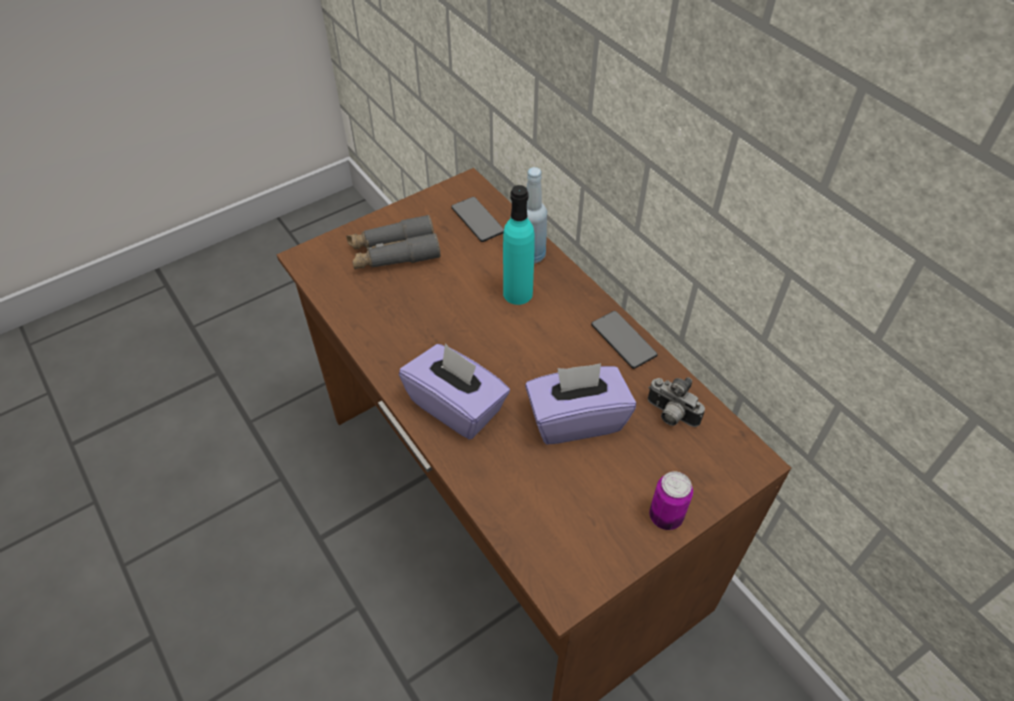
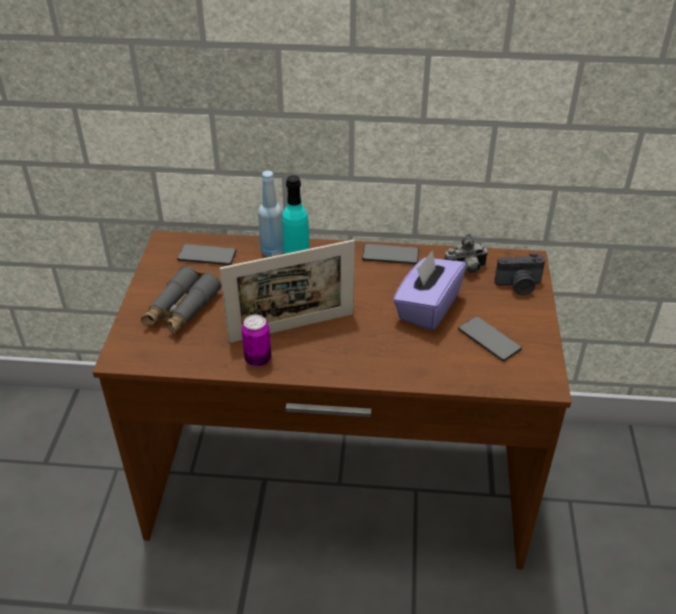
camera: 50 degrees left, 10 degrees down
(444, 337) = (292, 327): none -> picture frame
(457, 406) = (358, 353): purple tissue box -> none
(582, 501) = (489, 339): none -> phone
(665, 516) = (532, 313): can -> can (258, 359)
(698, 477) = (519, 286): none -> camera

